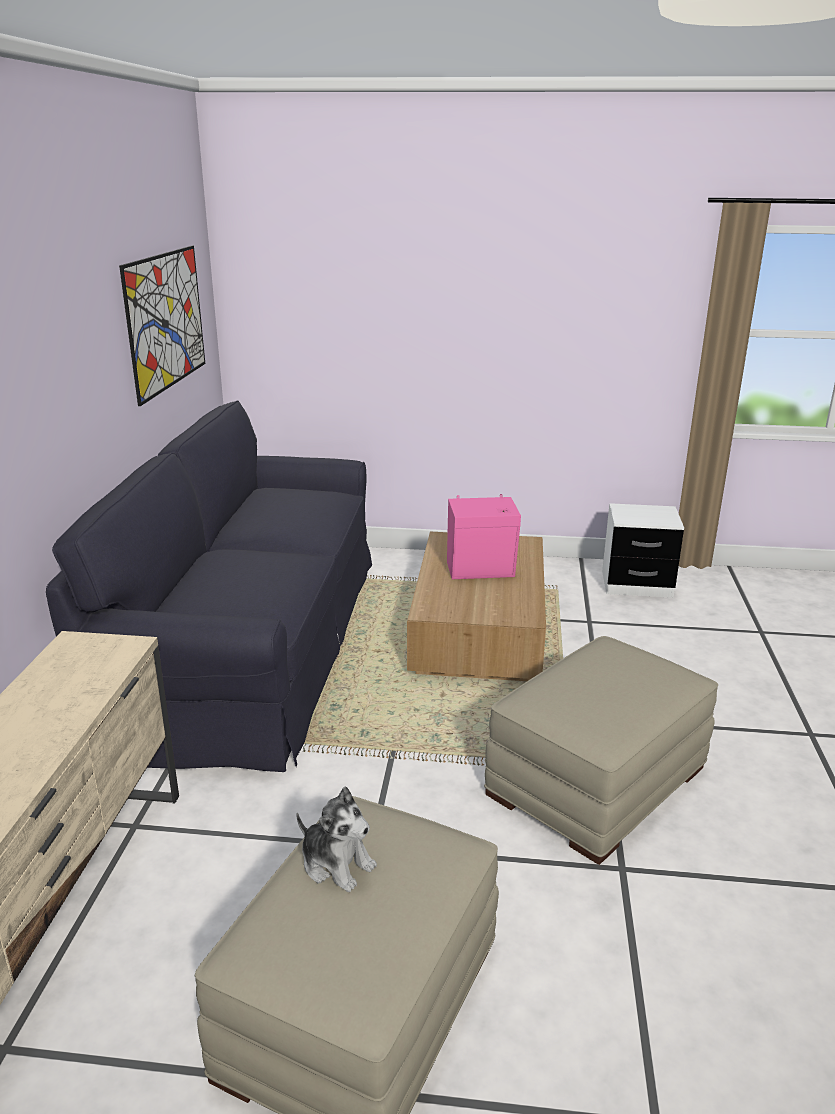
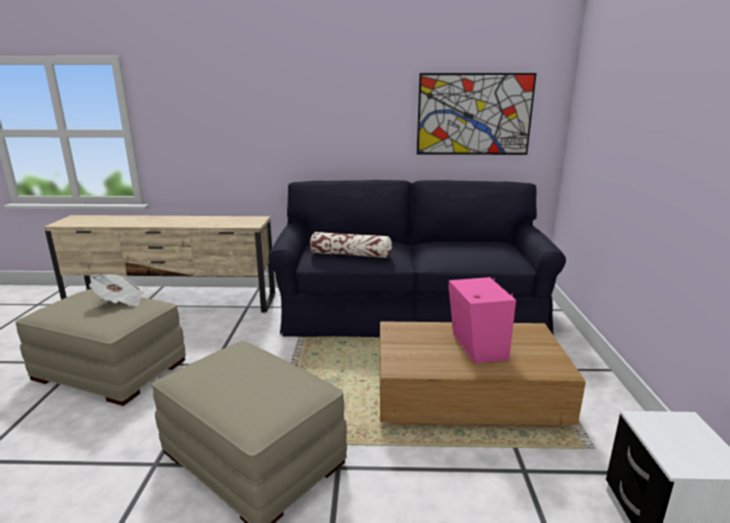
camera: 85 degrees right, 5 degrees down
(269, 586) = (351, 255): none -> pillow
(336, 864) = (120, 301): plush toy -> newspaper

